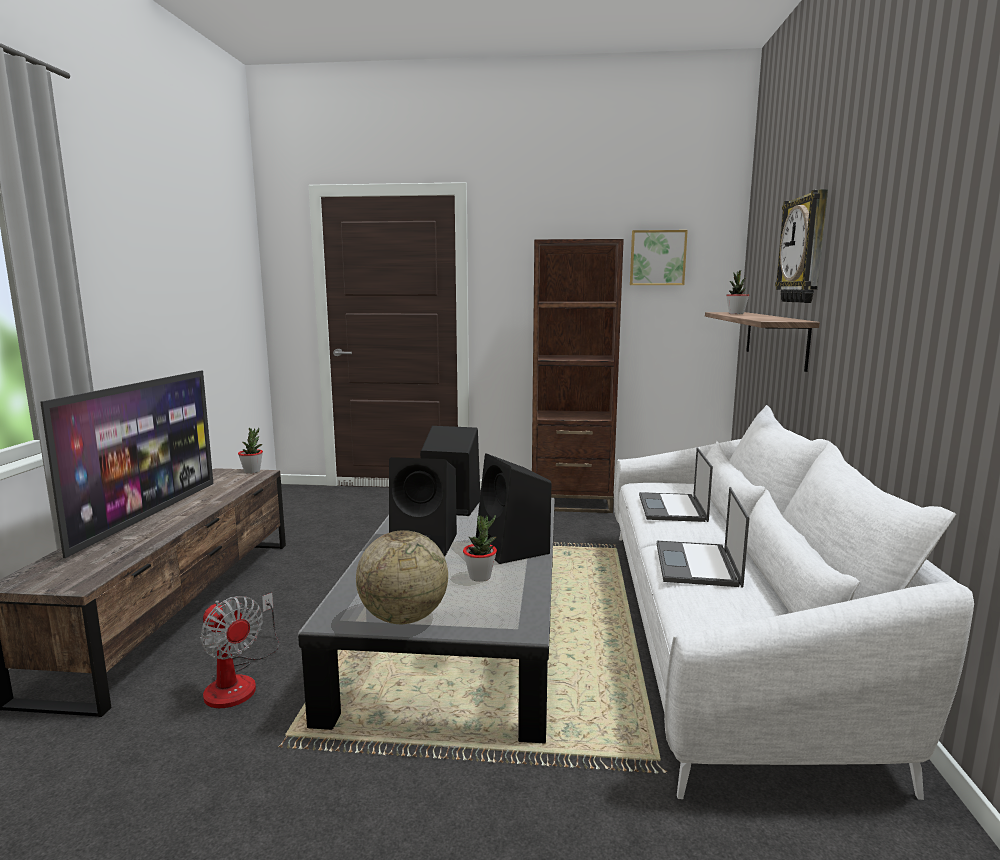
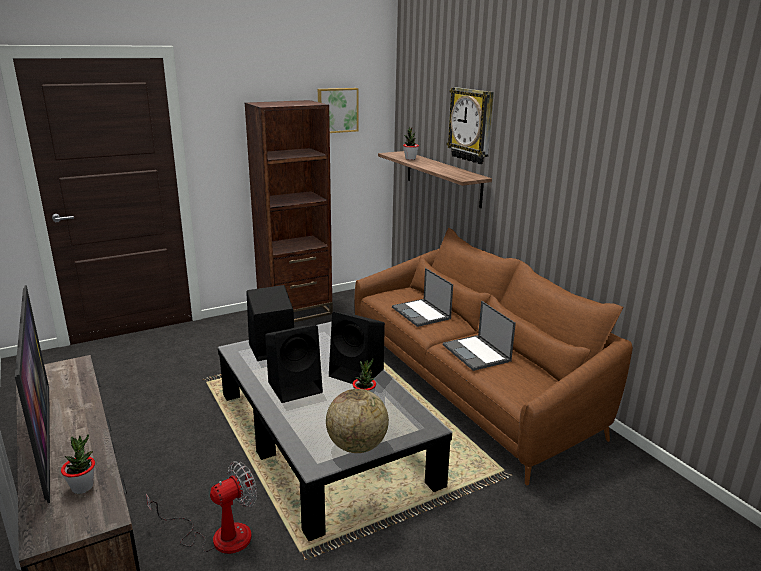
camera: 35 degrees left, 10 degrees up
(238, 681) = (218, 536): fan -> fan turned 45 degrees counterclockwise
(252, 471) = (65, 363): potted plant -> potted plant (82, 487)
(725, 629) = (470, 382): white sofa -> brown sofa

